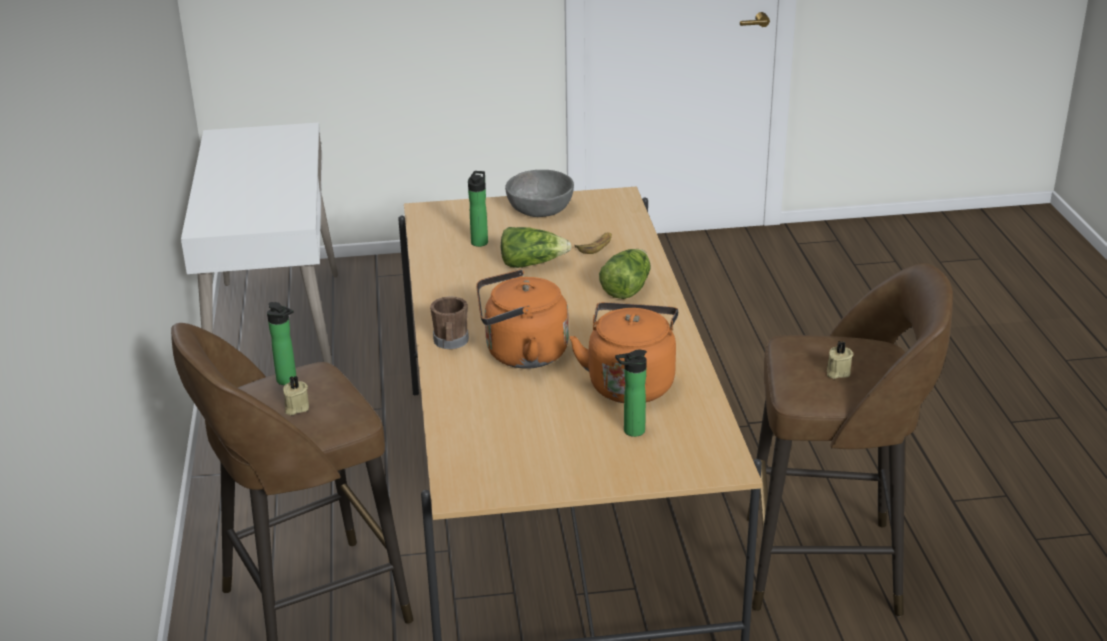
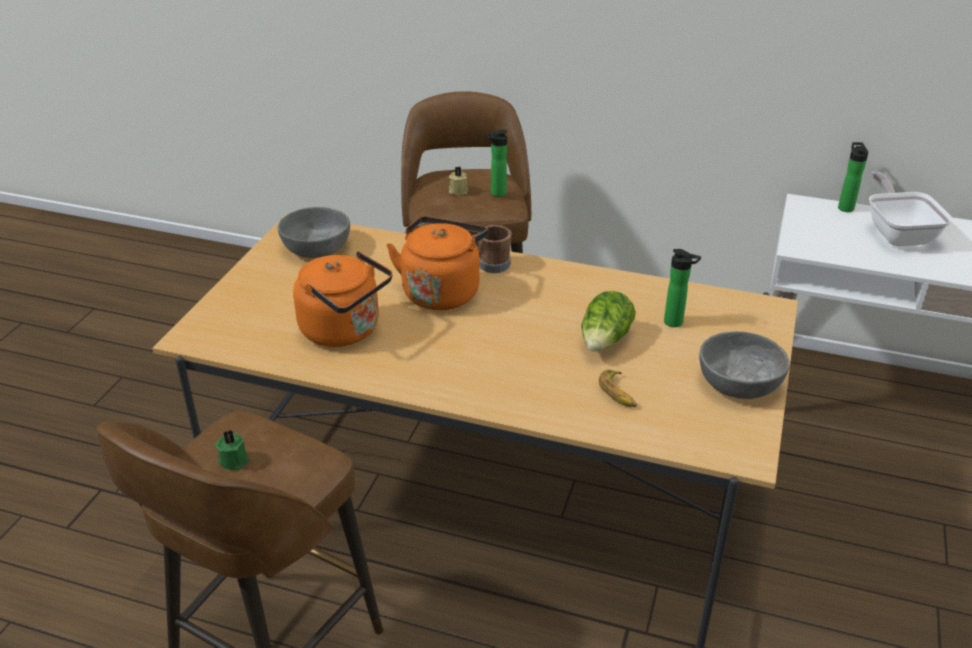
camera: 115 degrees right, 5 degrees up
(241, 186) = (898, 233): none -> frying pan
(498, 457) = (316, 247): none -> grey bowl
(626, 288) = (510, 383): lettuce -> none
(631, 431) = (281, 309): bottle -> bottle (845, 207)
(837, 372) = (234, 460): beige candle -> green candle

